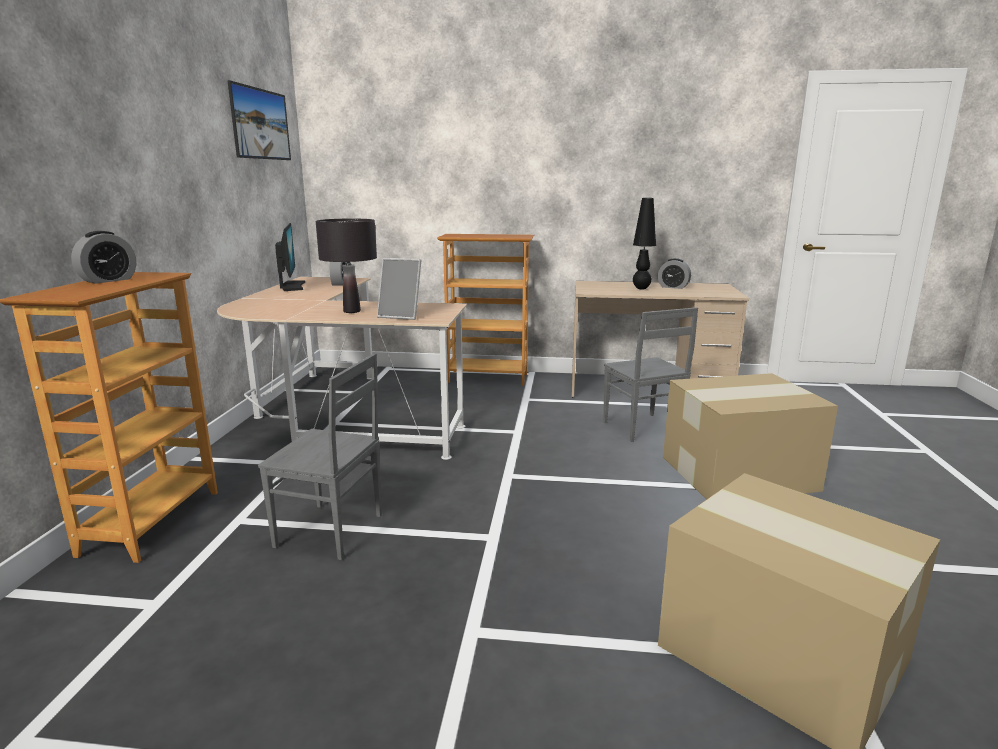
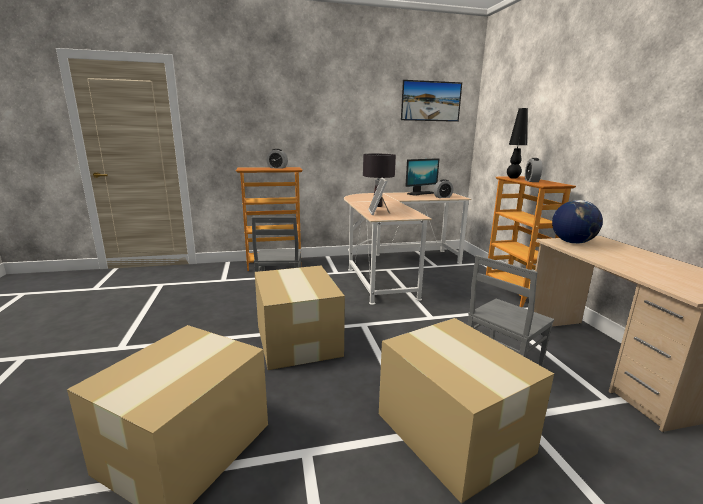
camera: 70 degrees right, 0 degrees up
(524, 532) = (298, 339): none -> cardboard box
(595, 289) = (572, 242): none -> globe
(641, 288) = (620, 256): black table lamp -> black table lamp (513, 178)
(673, 287) = (665, 267): alarm clock -> alarm clock (531, 181)

